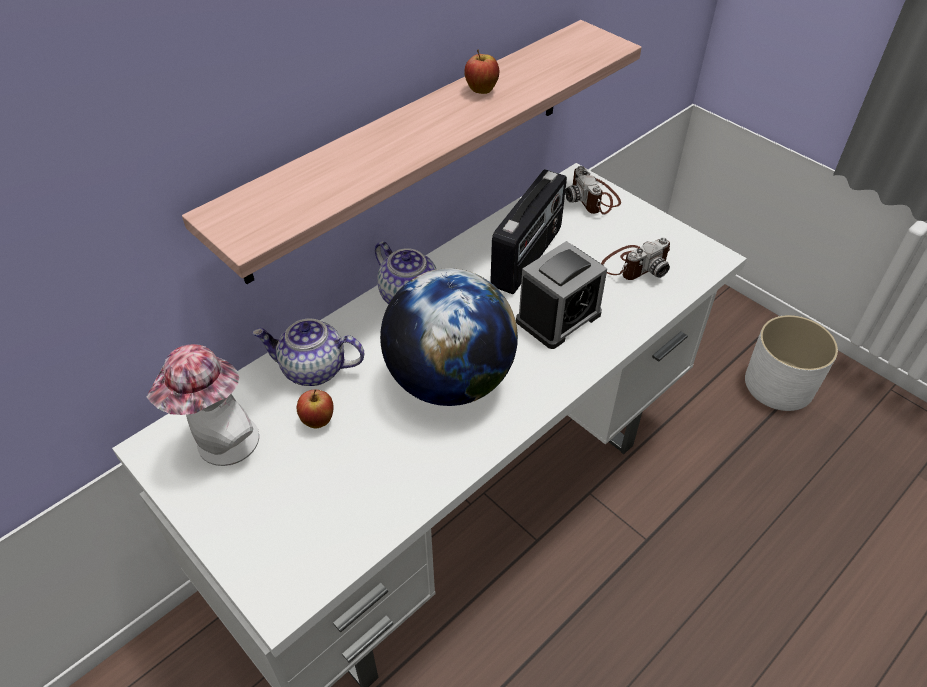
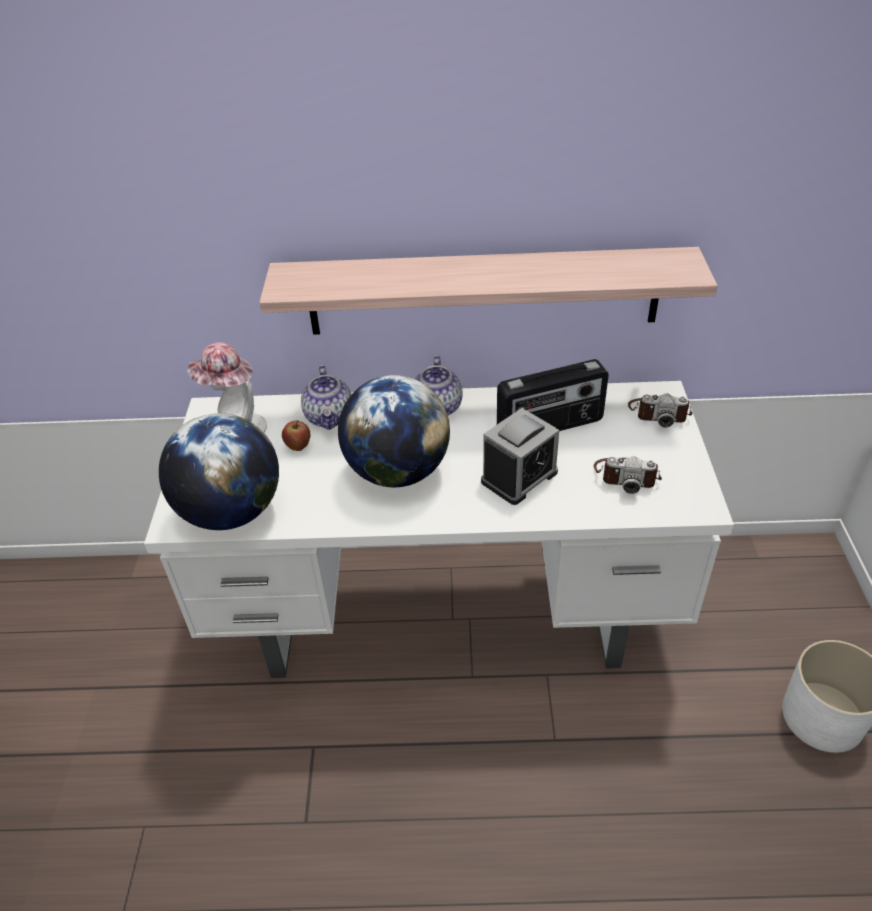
camera: 45 degrees right, 5 degrees down
(313, 370) = (330, 417): teapot -> teapot turned 150 degrees counterclockwise
(332, 538) = (231, 512): none -> globe
(481, 91) = (540, 266): apple -> none
(558, 317) = (519, 477): alarm clock -> alarm clock turned 45 degrees counterclockwise
(593, 198) = (659, 413): camera -> camera turned 105 degrees counterclockwise

